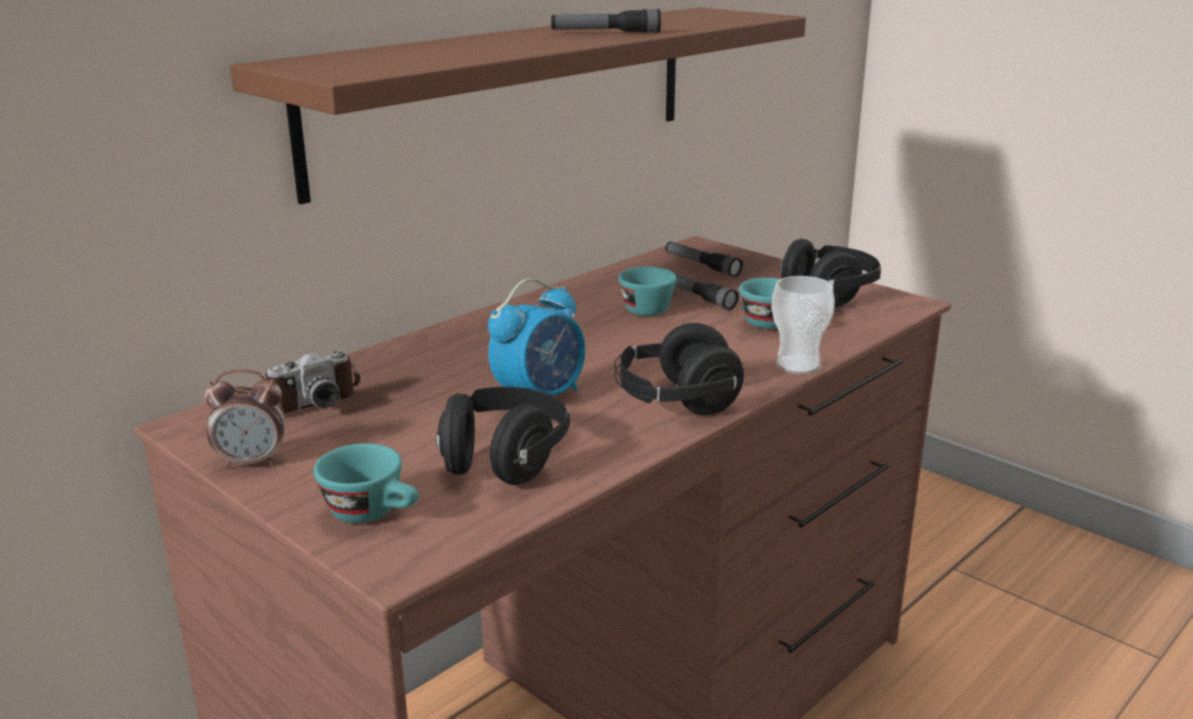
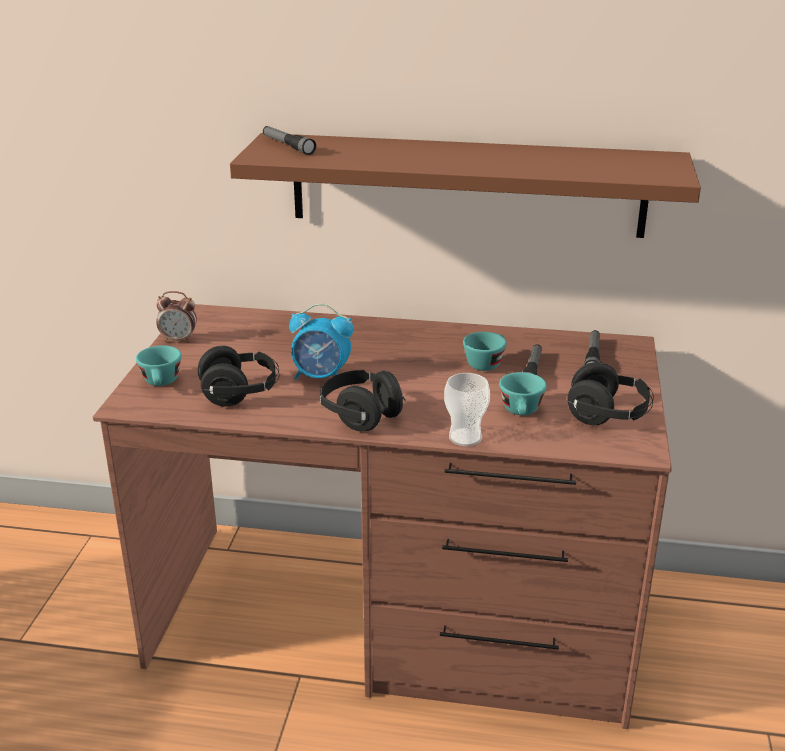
camera: 55 degrees right, 5 degrees up
(252, 462) = (179, 340): alarm clock -> alarm clock turned 45 degrees counterclockwise
(304, 400) = (248, 324): camera -> none
(605, 33) = (496, 162): flashlight -> flashlight (288, 146)

